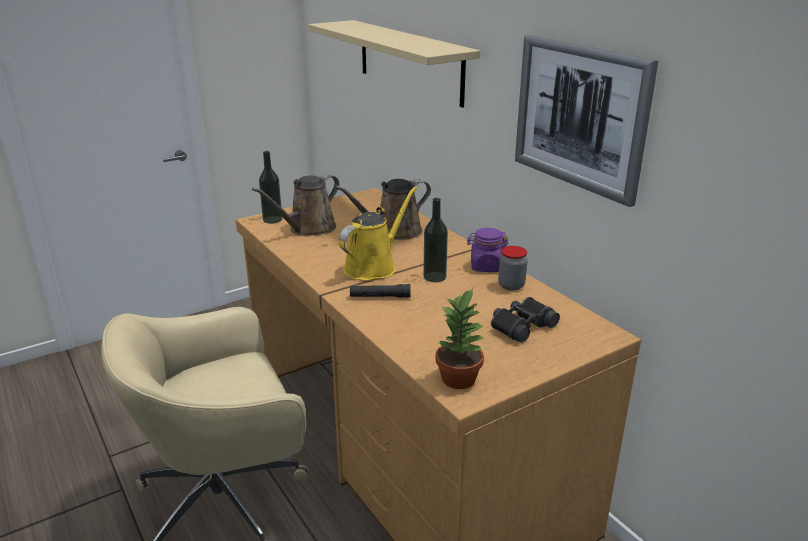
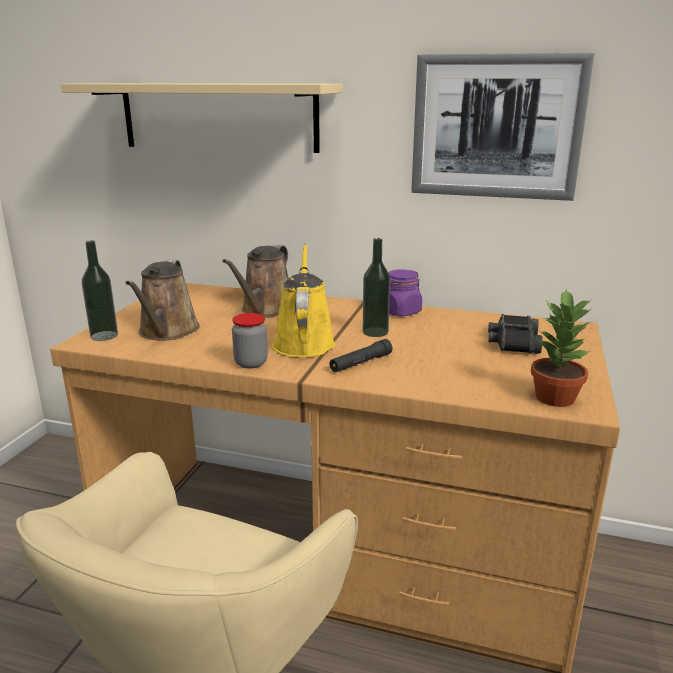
camera: 40 degrees left, 5 degrees down
(511, 285) = (446, 318): jar -> jar (251, 363)

